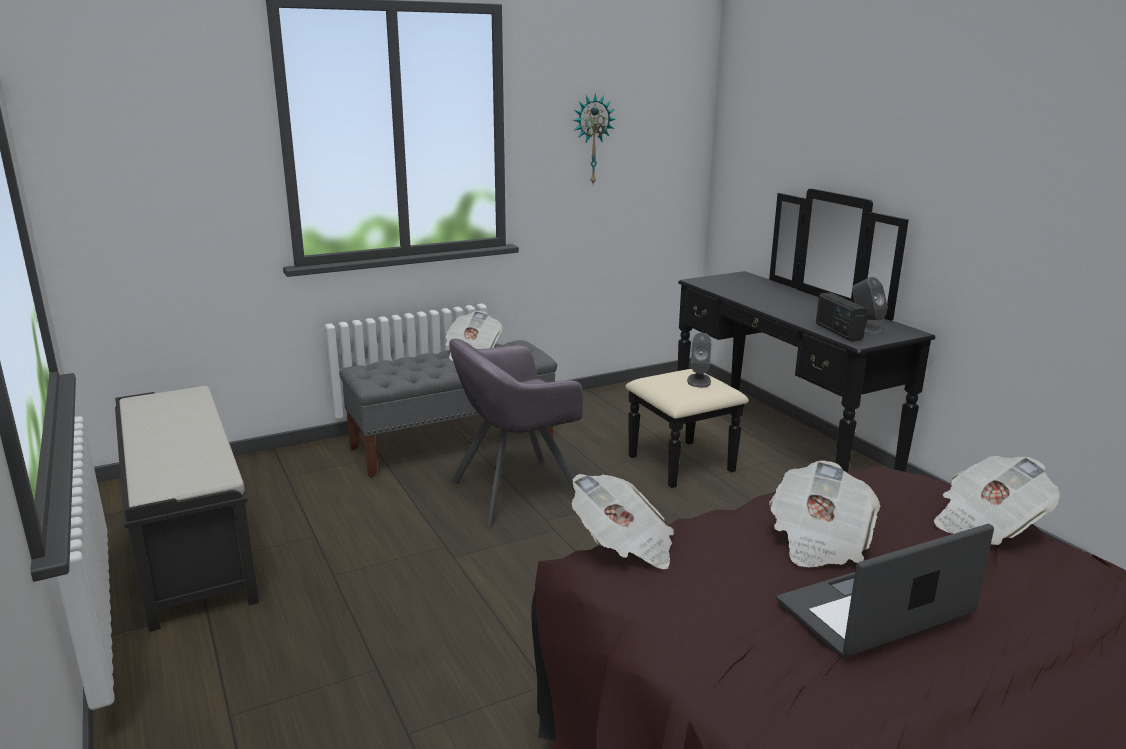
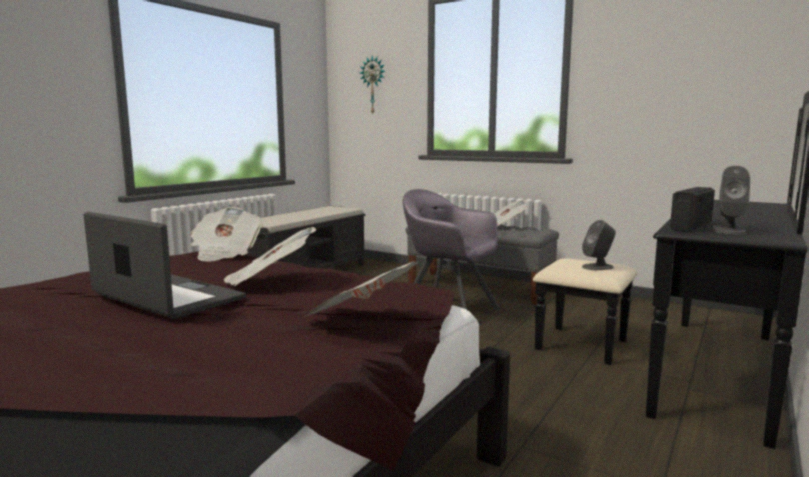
camera: 60 degrees right, 10 degrees down
(592, 139) = (651, 76): wall clock -> wall clock (373, 85)

